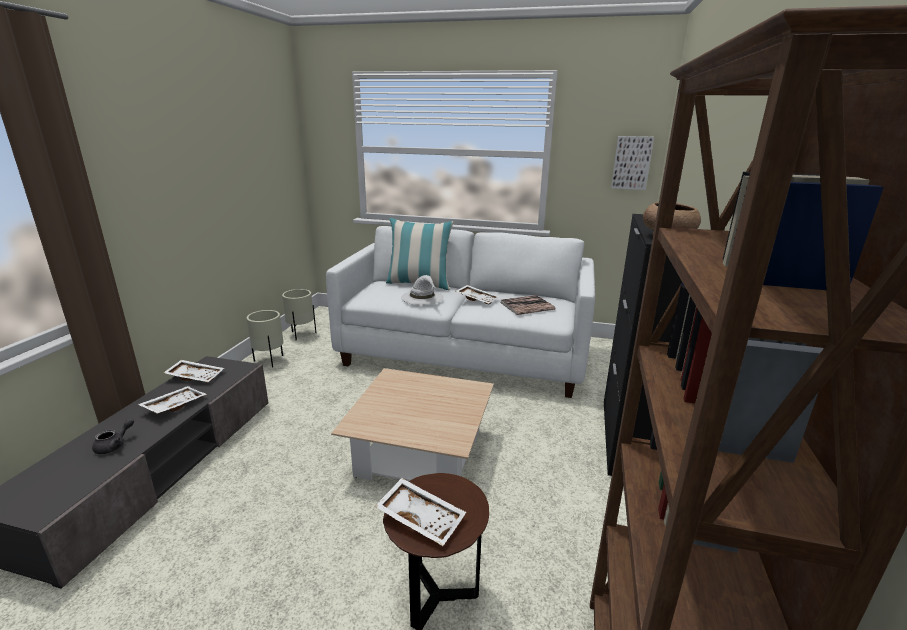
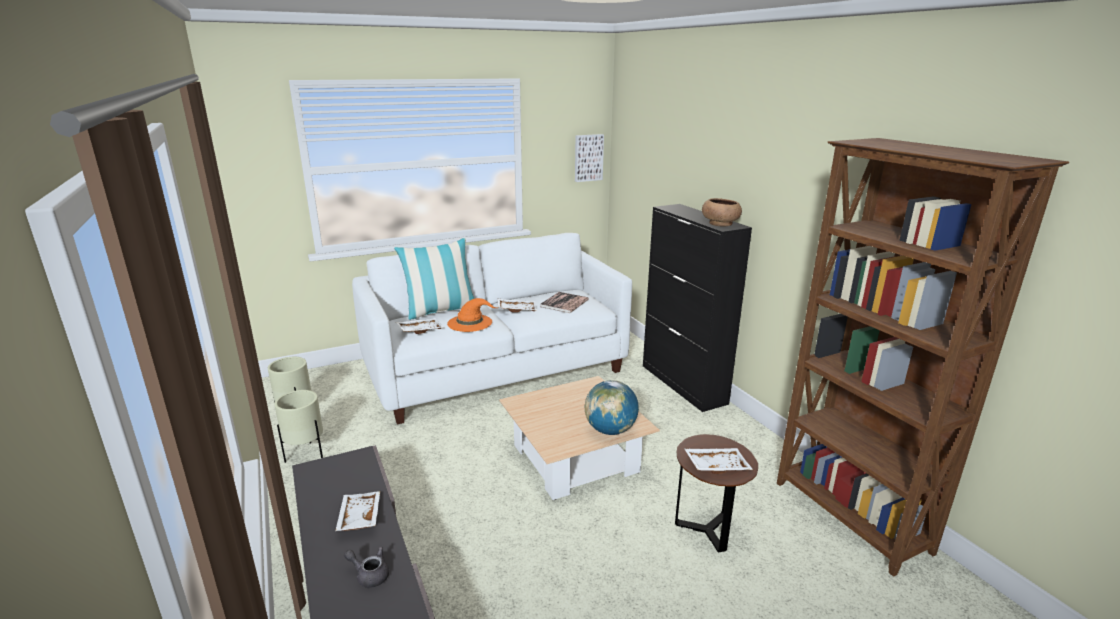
camera: 40 degrees left, 0 degrees up
(114, 445) = (369, 575): grey teapot -> grey teapot turned 60 degrees counterclockwise
(196, 376) = (324, 486): white tray -> white tray (420, 330)
(422, 297) = (470, 322): white hat -> orange hat
(422, 434) = (610, 430): none -> globe

